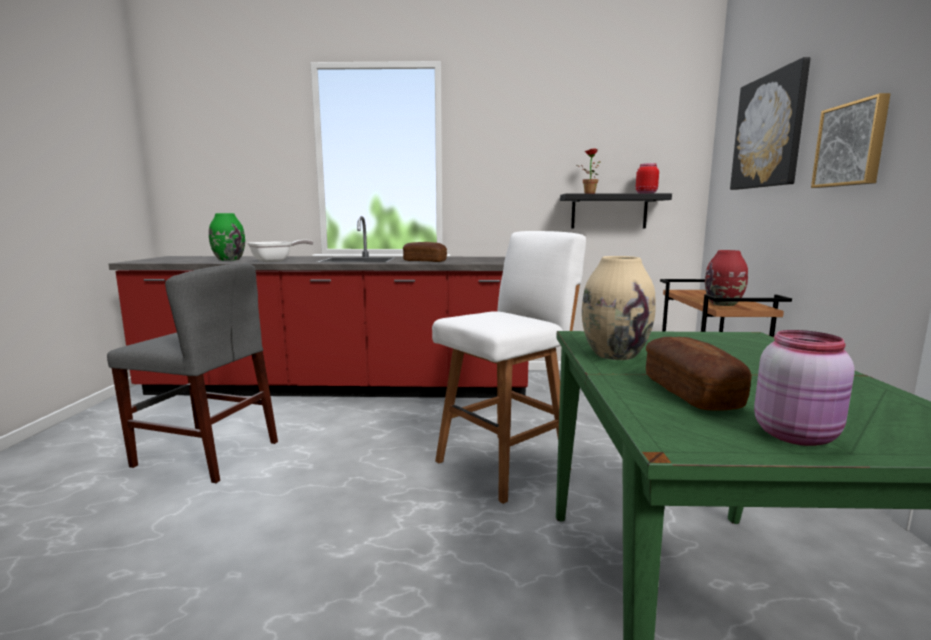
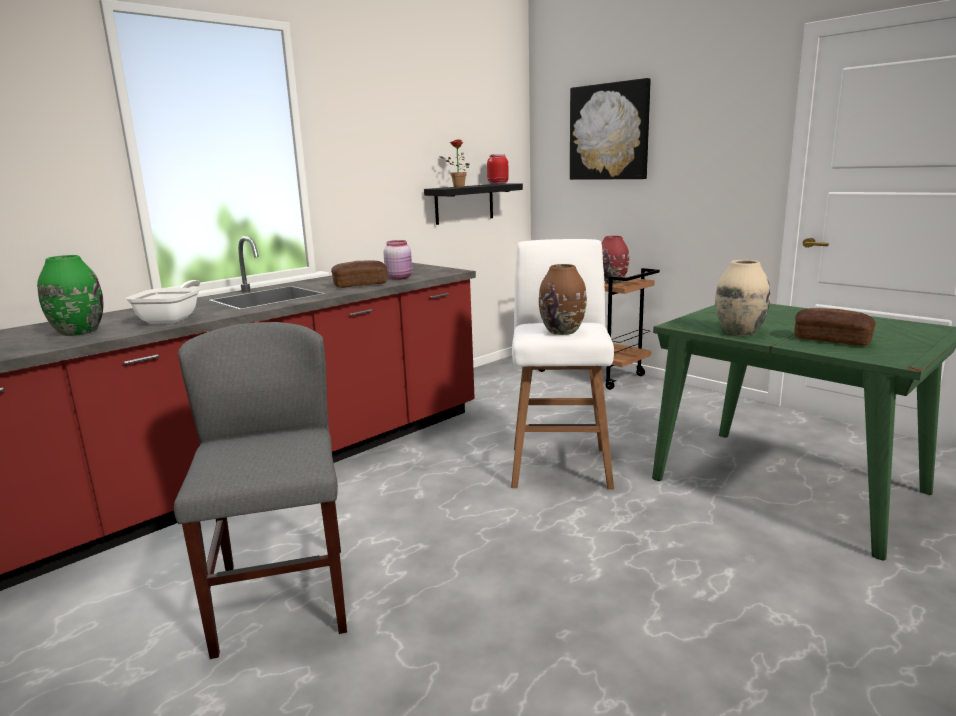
camera: 45 degrees left, 5 degrees up
(206, 454) = (282, 598): grey chair -> grey chair turned 75 degrees counterclockwise
(485, 319) = (563, 331): none -> brown vase
(797, 435) = (908, 345): pink jar -> pink jar (399, 278)
(851, 144) = (701, 153): picture -> none

